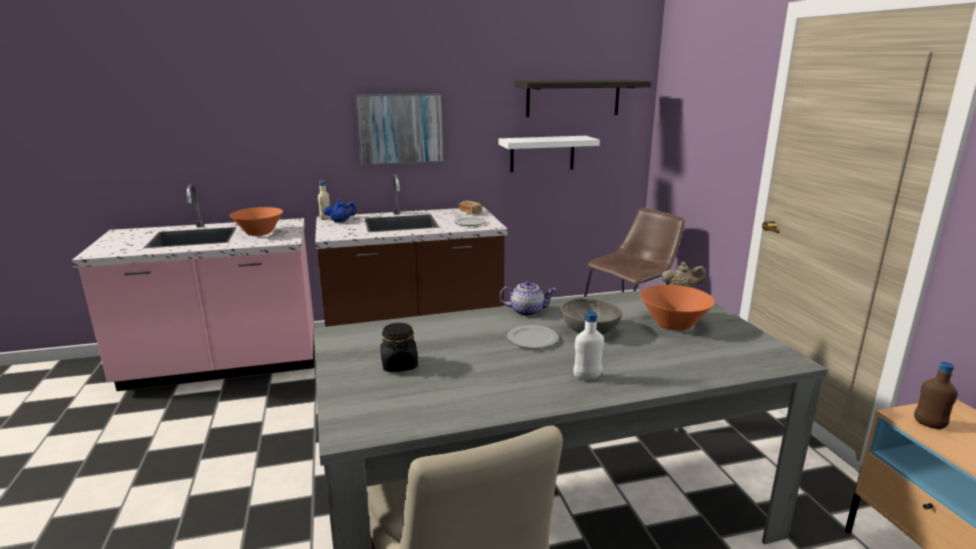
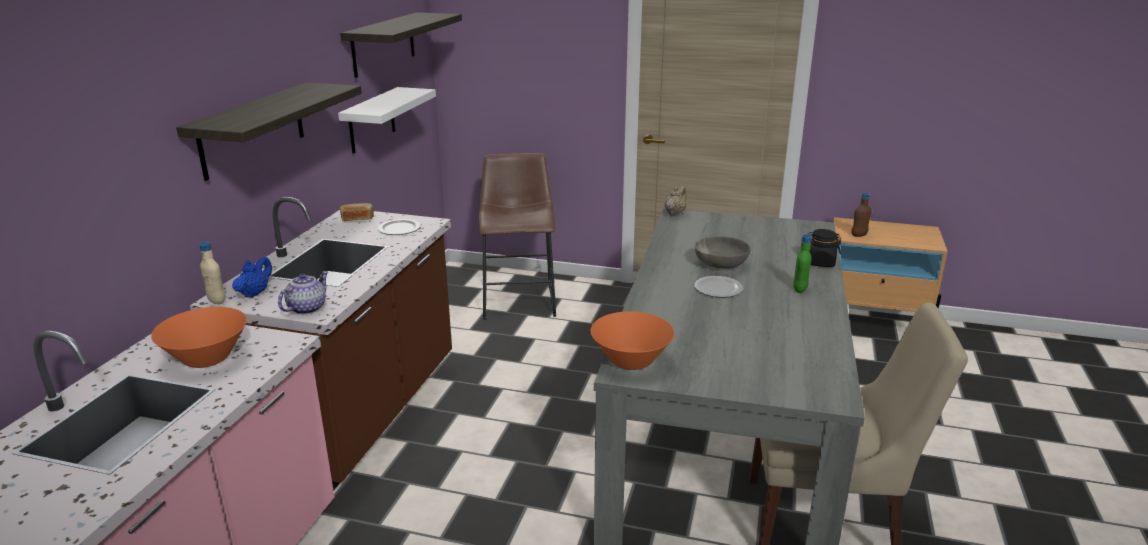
camera: 60 degrees left, 5 degrees up
(399, 365) = (724, 354): black jar -> black jar (820, 262)
(400, 129) = (252, 129): picture -> shelf
(527, 311) = (658, 275): teapot -> teapot (306, 308)
(587, 377) = (800, 289): white bottle -> green bottle
(673, 324) = (735, 236): orange bowl -> orange bowl (631, 361)

